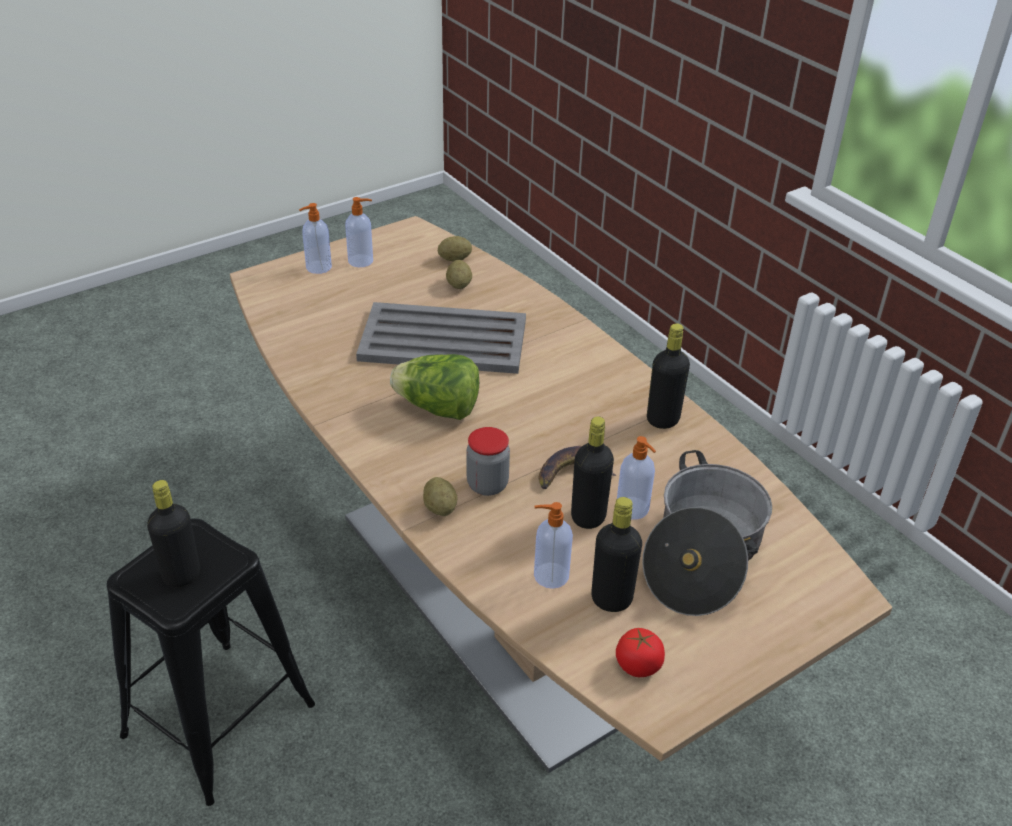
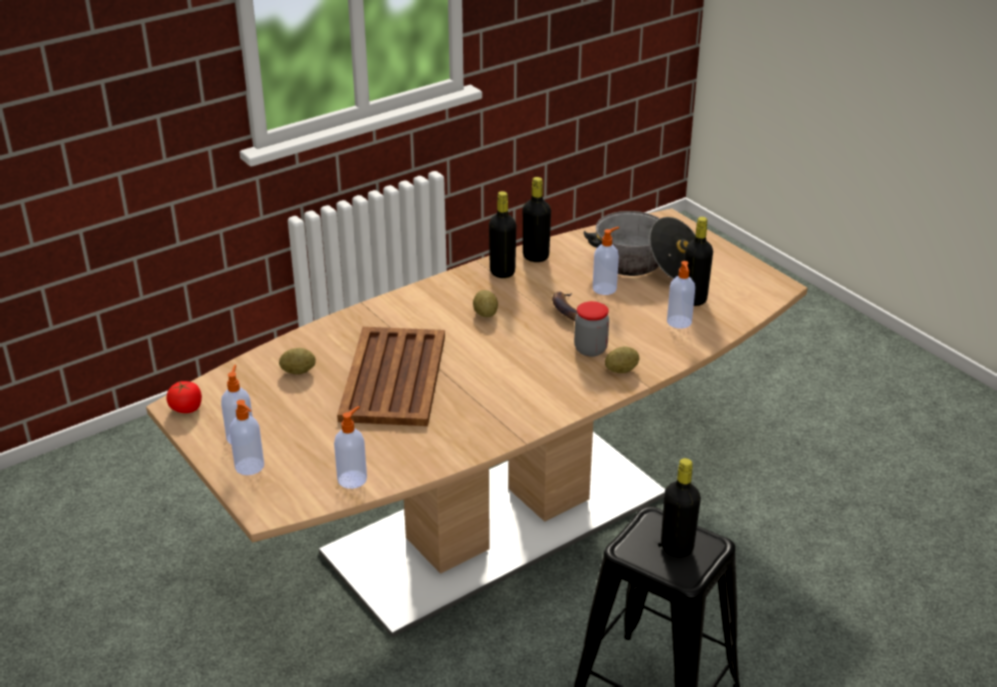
camera: 90 degrees left, 5 degrees down
(286, 319) = (353, 478): none -> soap dispenser
(438, 408) = (497, 376): lettuce -> none
(441, 339) = (393, 378): grey tray -> brown tray
(454, 259) = (248, 375): potato -> potato (485, 314)
(588, 517) = (617, 306): black bottle -> black bottle (535, 257)
(638, 665) = (746, 292): tomato -> tomato (186, 408)

